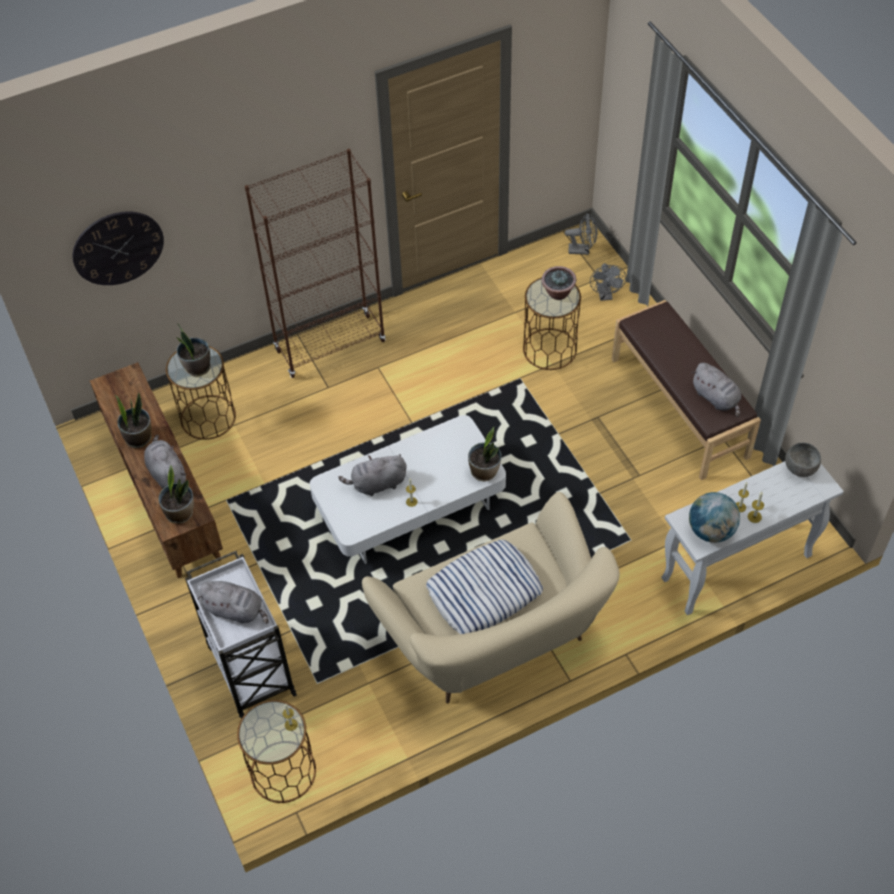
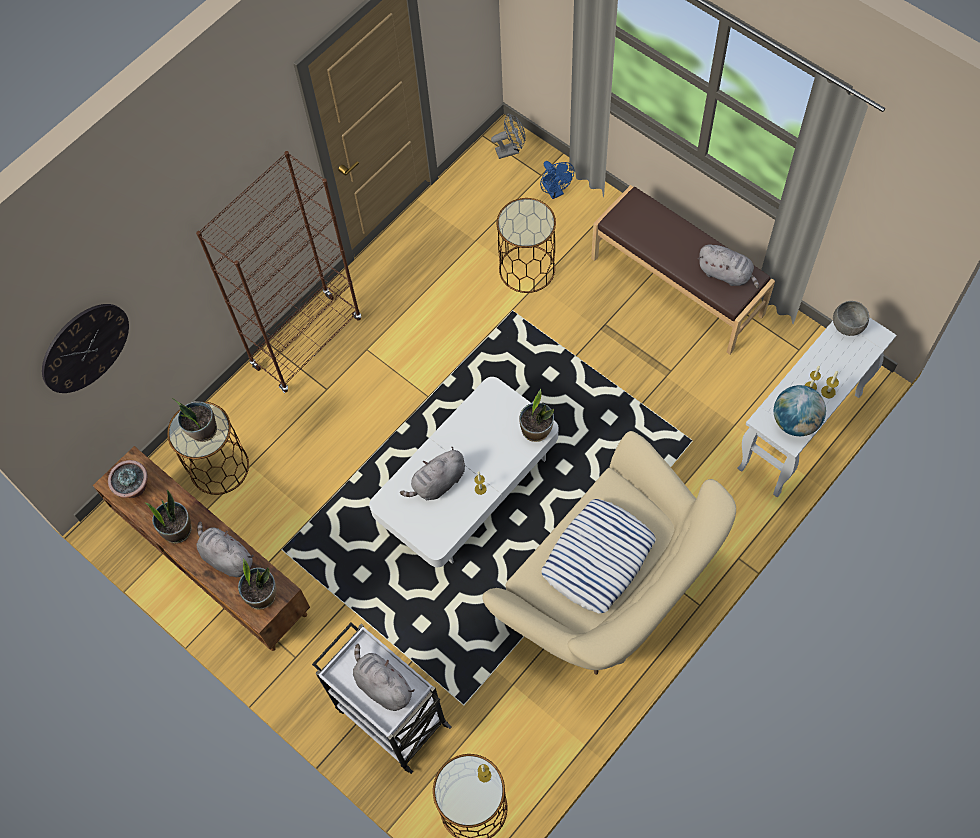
camera: 20 degrees left, 10 degrees up
(236, 610) = (382, 685): grey plush toy -> grey plush toy turned 135 degrees counterclockwise
(558, 293) = (529, 217): potted plant -> potted plant (134, 488)
(605, 295) = (555, 192): grey fan -> blue fan

